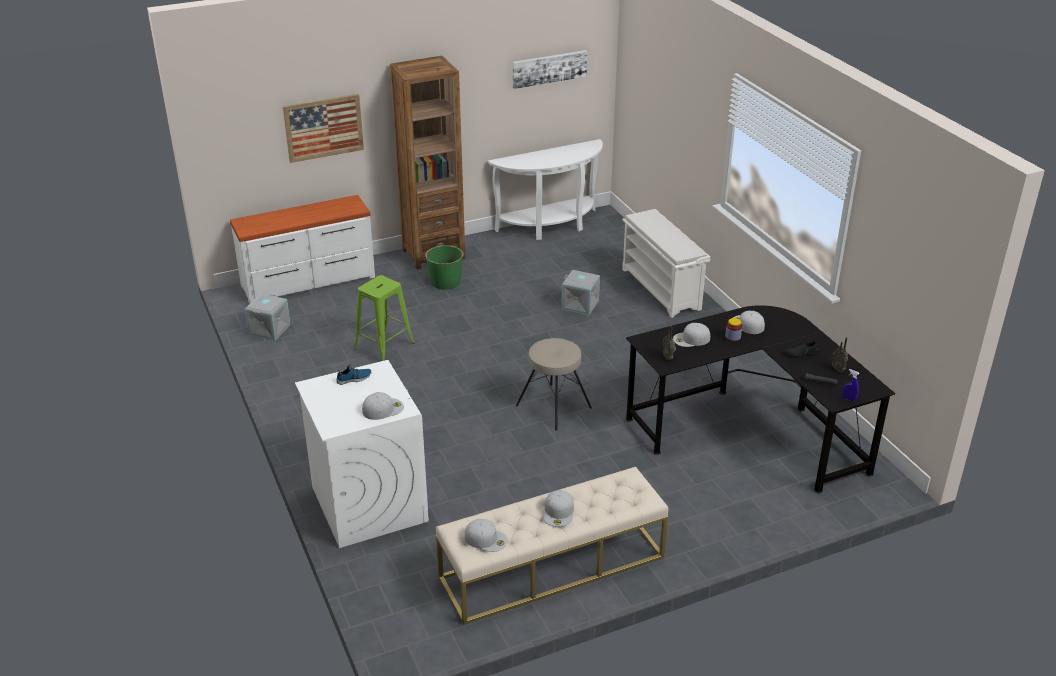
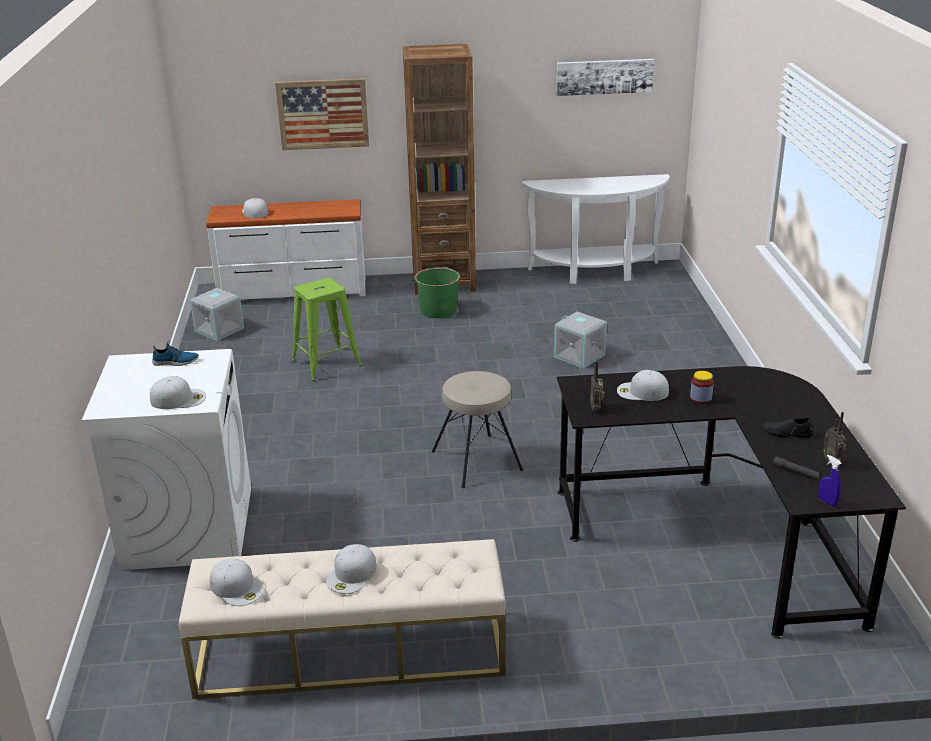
camera: 20 degrees right, 5 degrees down
(662, 289) = (692, 354): white shoe rack -> none
(746, 324) = (730, 386): white cap -> white cap (255, 212)

